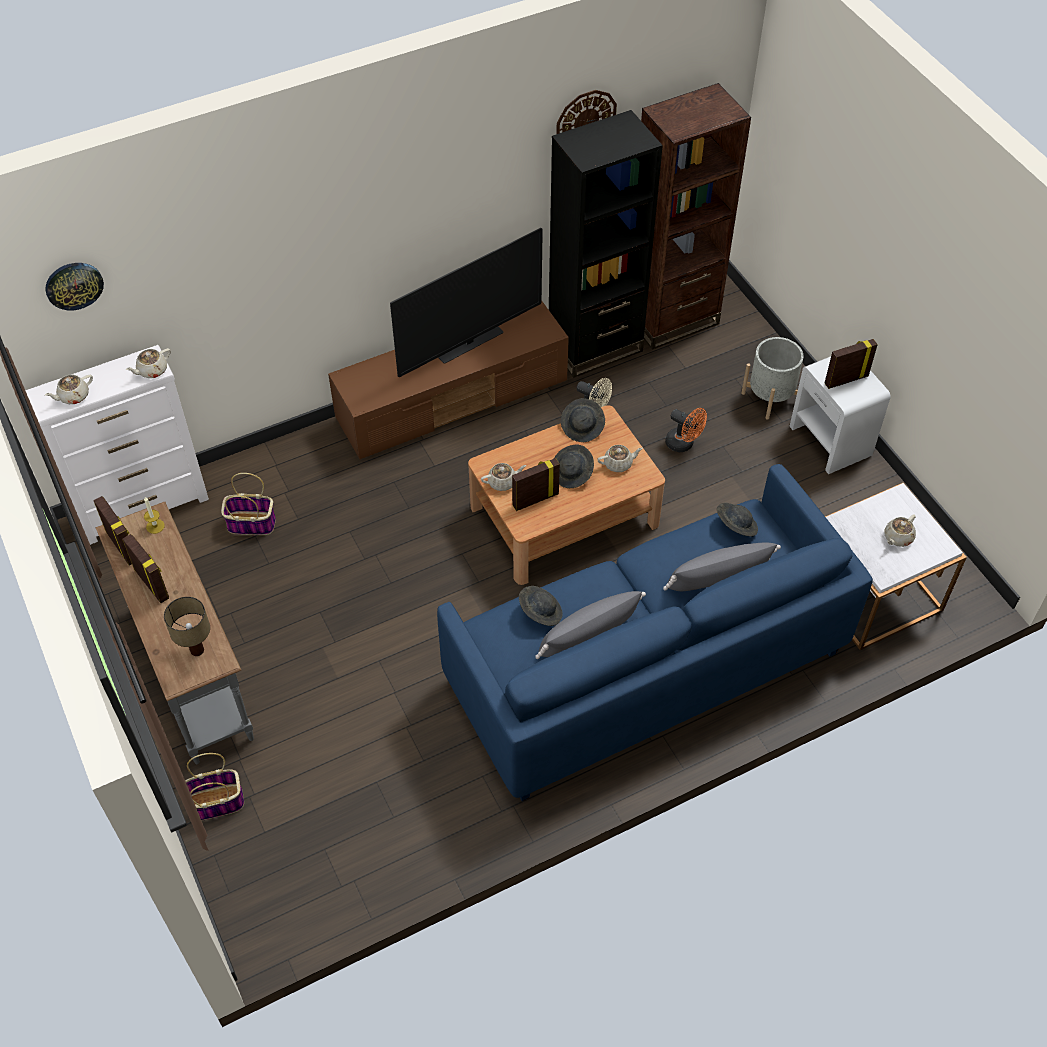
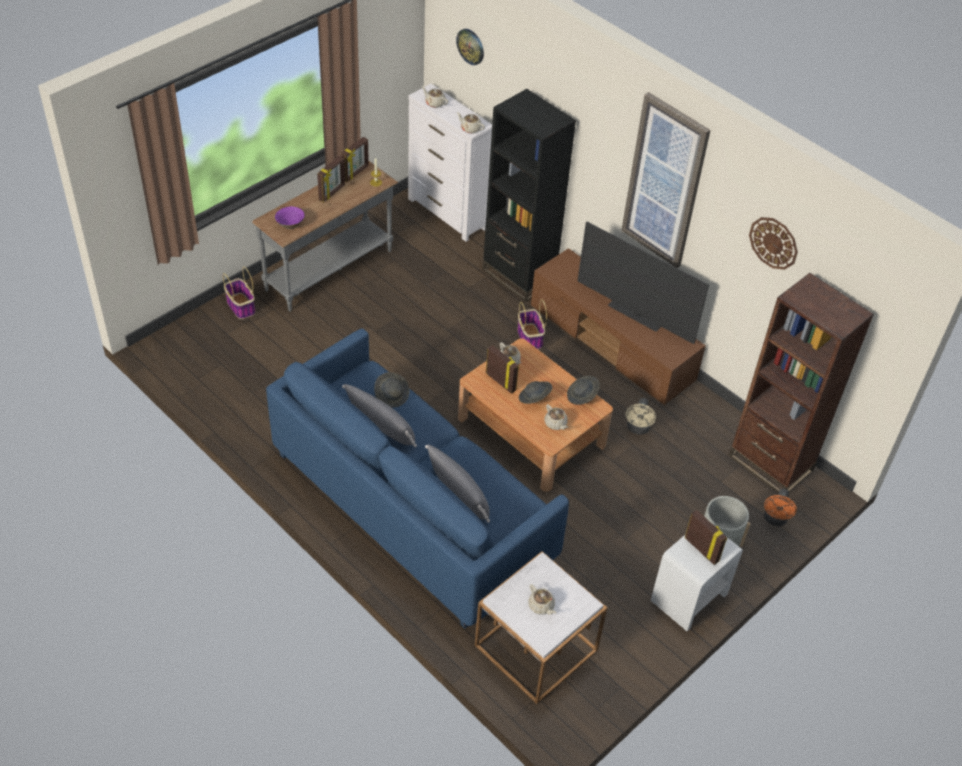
camera: 70 degrees right, 5 degrees down
(198, 650) = (290, 224): table lamp -> purple bowl
(250, 524) = (454, 266): basket -> basket (529, 337)
(433, 180) = (665, 182): none -> picture
(595, 347) = (711, 418): black bookcase -> black bookcase (518, 276)
(683, 444) = (636, 494): orange fan -> orange fan (775, 520)
(735, 526) = (515, 498): grey hat -> none
(897, 537) = (541, 606): beige teapot -> beige teapot turned 150 degrees counterclockwise

